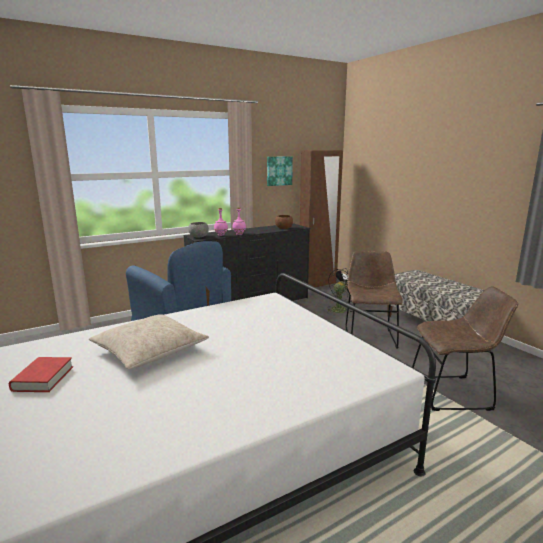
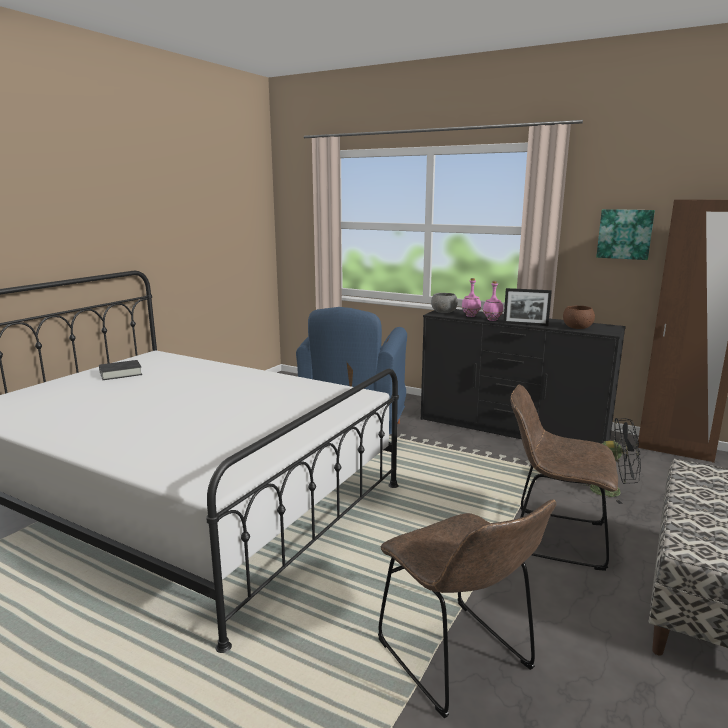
camera: 60 degrees right, 0 degrees up
(43, 378) = (120, 373): red book -> black book
(149, 350) = (184, 385): beige pillow -> none
(260, 232) = (525, 324): none -> picture frame
(369, 336) = (553, 537): brown chair -> brown chair turned 135 degrees counterclockwise

